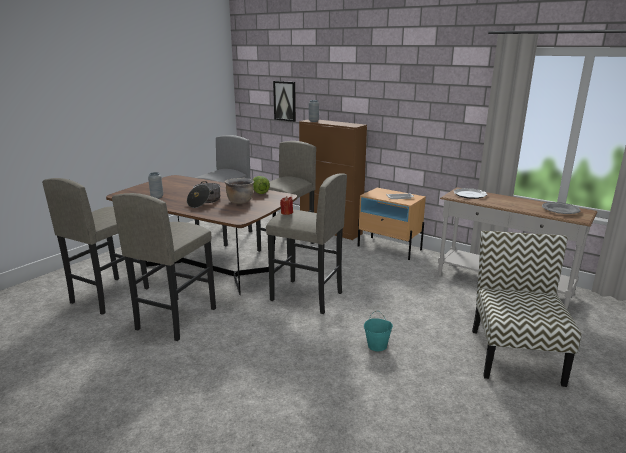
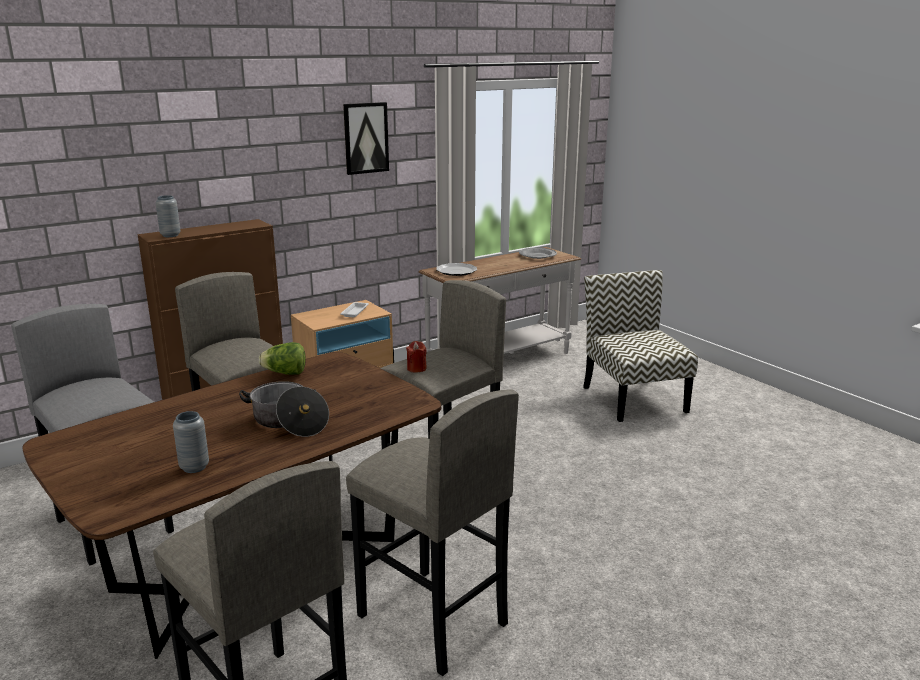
camera: 70 degrees left, 0 degrees up
(240, 201) = (322, 393): brown cooking pot -> none
(285, 101) = (58, 212): picture -> picture (365, 138)
(377, 345) = (589, 461): turquoise bucket -> none
(514, 355) = (633, 398): chair -> chair turned 45 degrees clockwise

